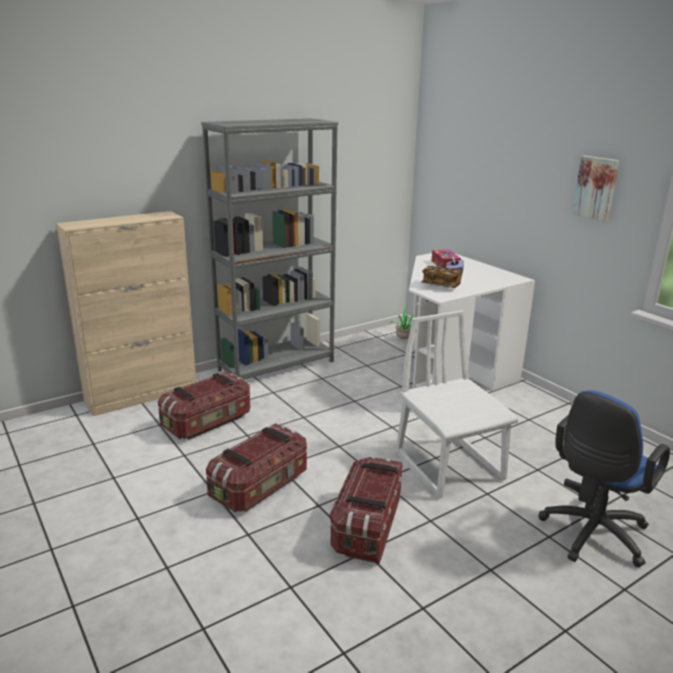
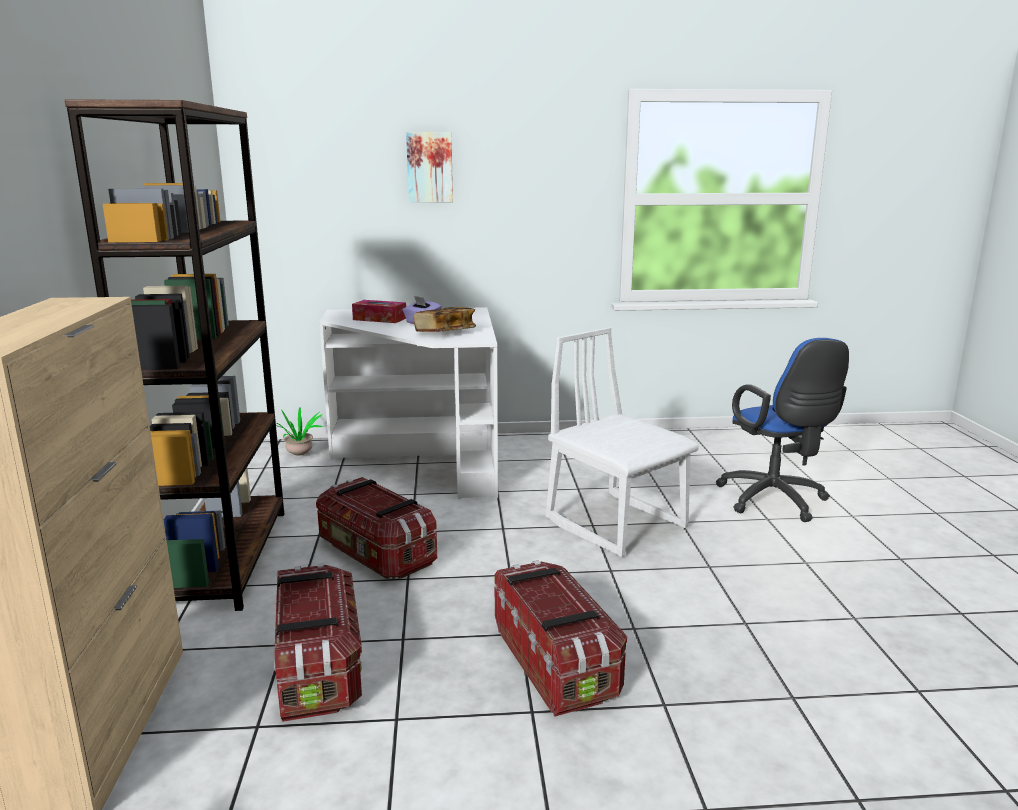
camera: 60 degrees left, 5 degrees down
(276, 365) = (224, 557): grey bookcase -> brown bookcase
(367, 526) = (697, 607): storage box -> storage box (375, 554)
(450, 466) = (617, 523): white chair -> white chair turned 45 degrees clockwise
(596, 188) = (543, 184): picture -> picture (429, 167)

